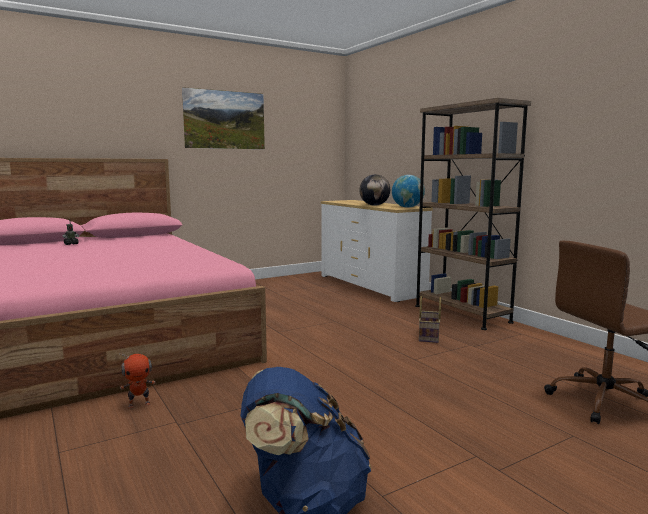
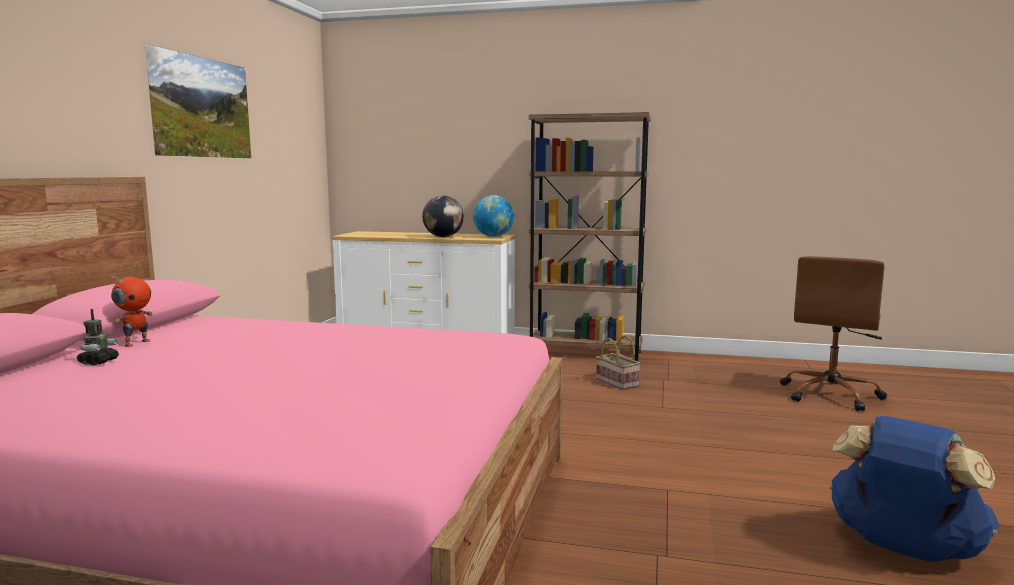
camera: 45 degrees left, 0 degrees up
(139, 404) = (574, 562): toy robot -> toy robot (136, 343)

